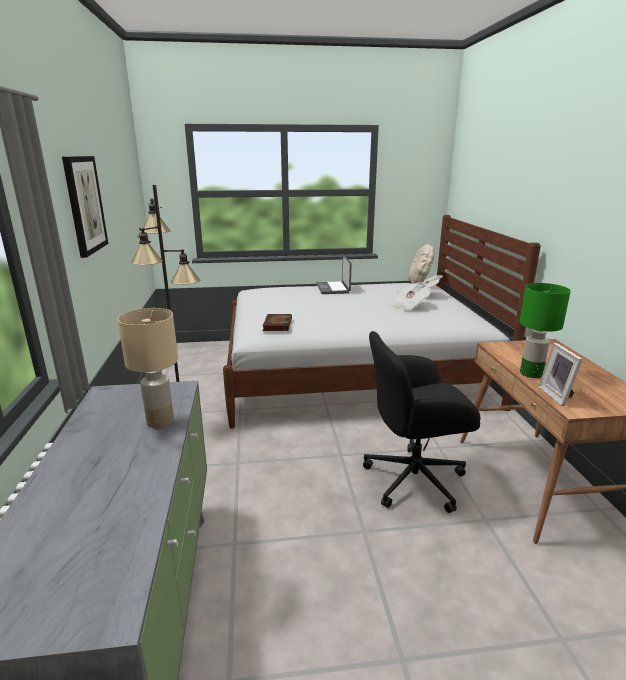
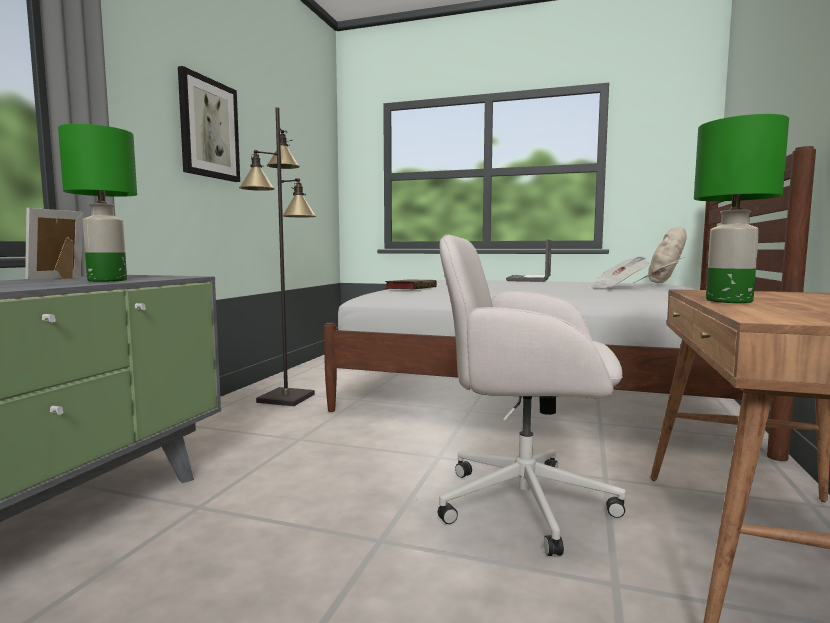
camera: 25 degrees right, 15 degrees down
(161, 422) = (107, 281): beige table lamp -> green table lamp
(414, 480) = (524, 504): black office chair -> white office chair
(558, 395) = (754, 311): picture frame -> picture frame (62, 278)

